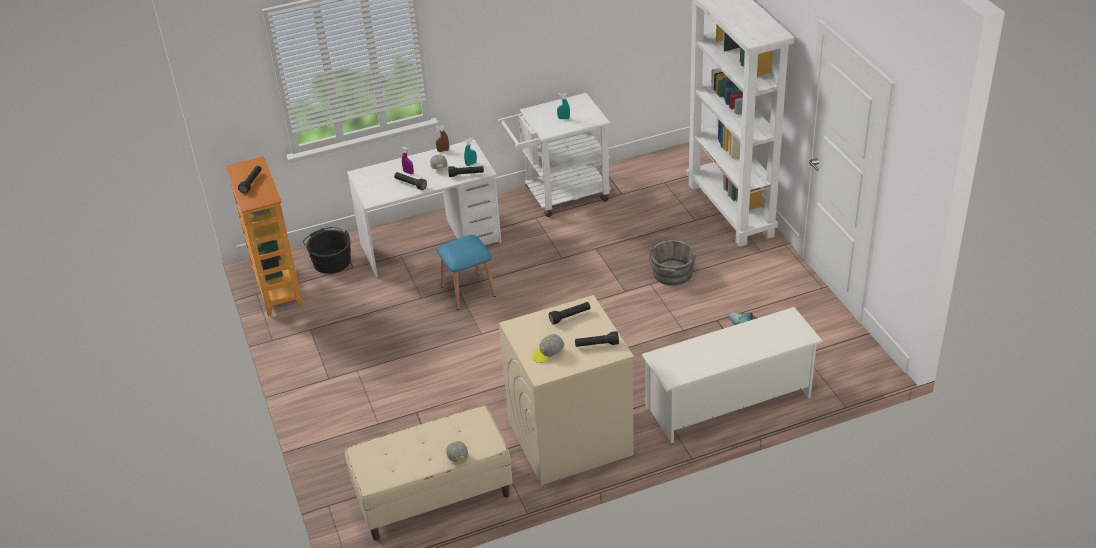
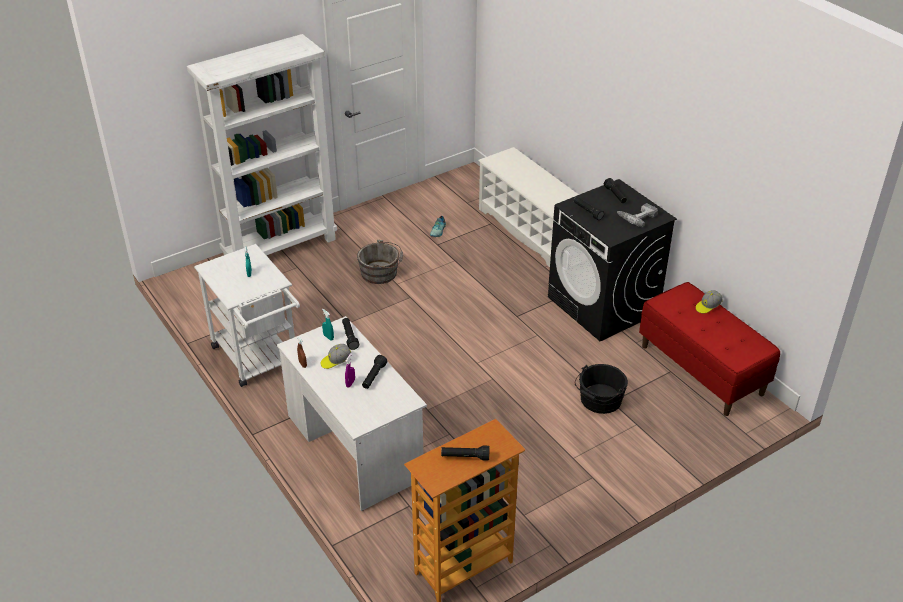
camera: 105 degrees left, 0 degrees up
(330, 260) = (399, 531): black bucket -> black bucket (599, 400)
(433, 497) = (702, 370): beige bench -> red bench
(468, 291) = (431, 400): blue stool -> none
(548, 353) = (636, 216): cap -> power drill
(569, 438) = (603, 305): beige washing machine -> black washing machine

